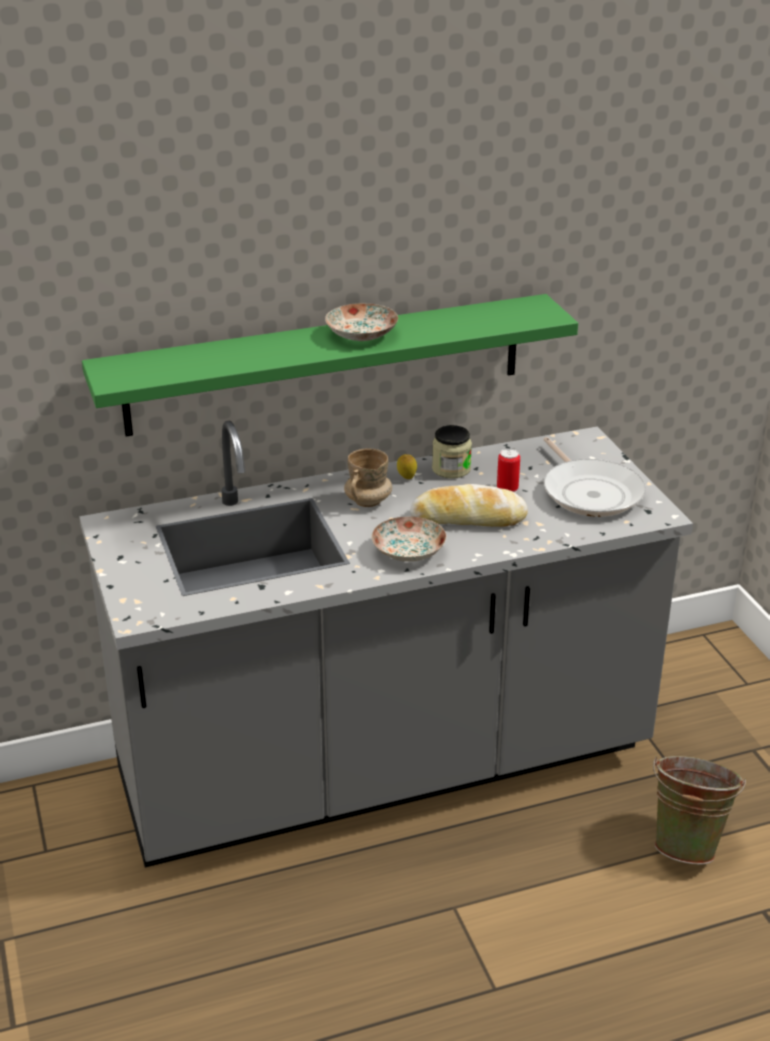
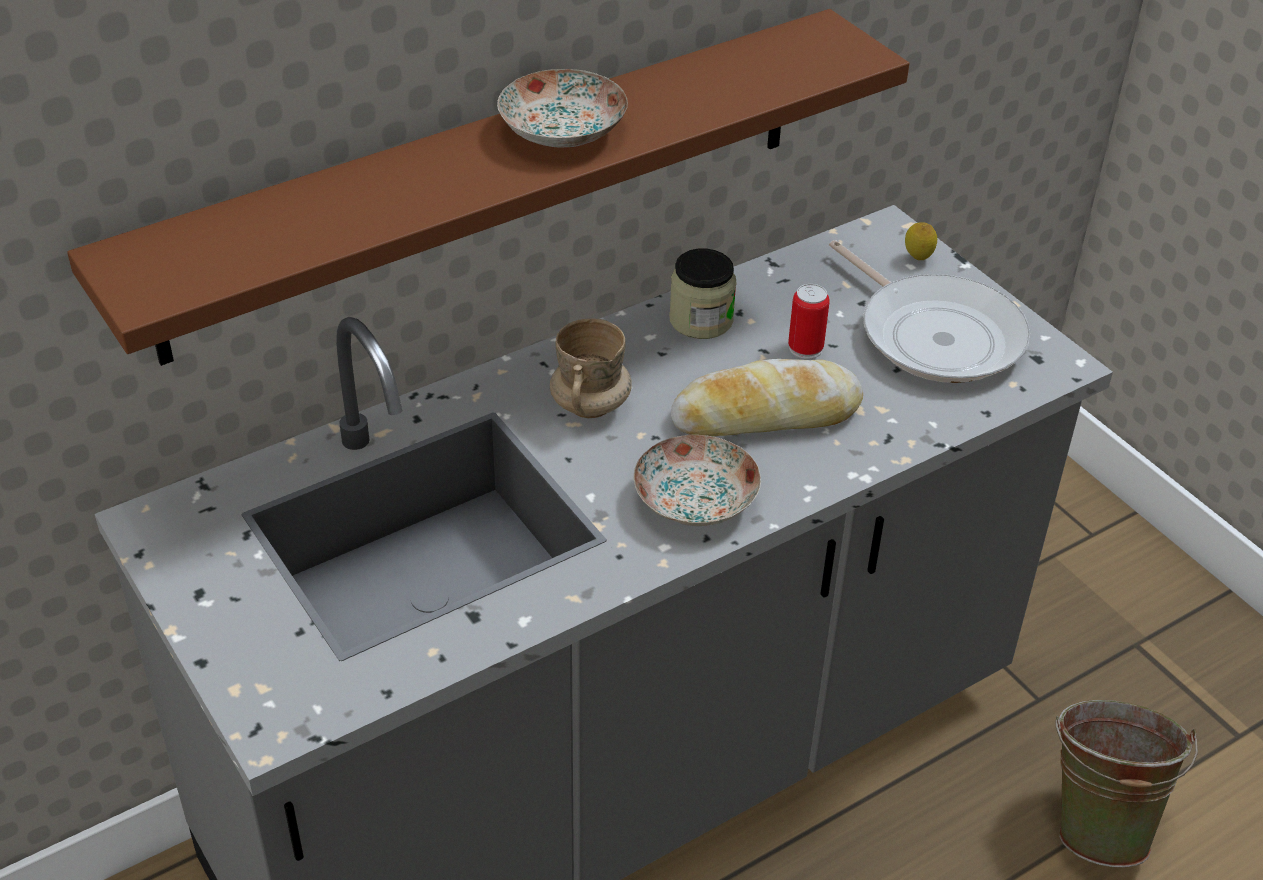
camera: 15 degrees left, 10 degrees up
(326, 364) = (491, 182): green shelf -> brown shelf
(406, 478) = (636, 349): lemon -> lemon (918, 259)

